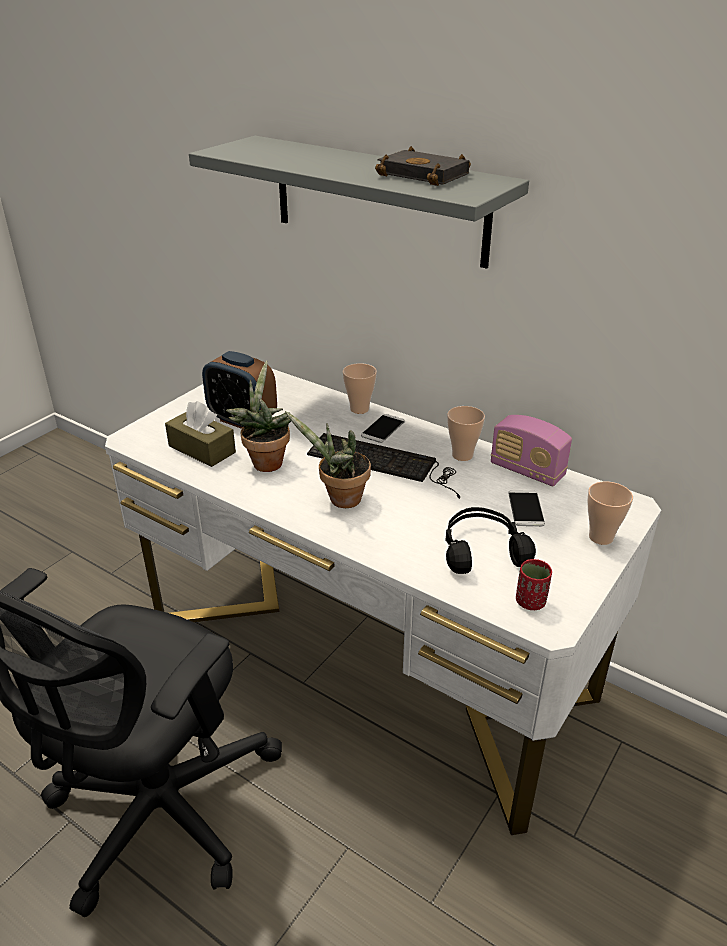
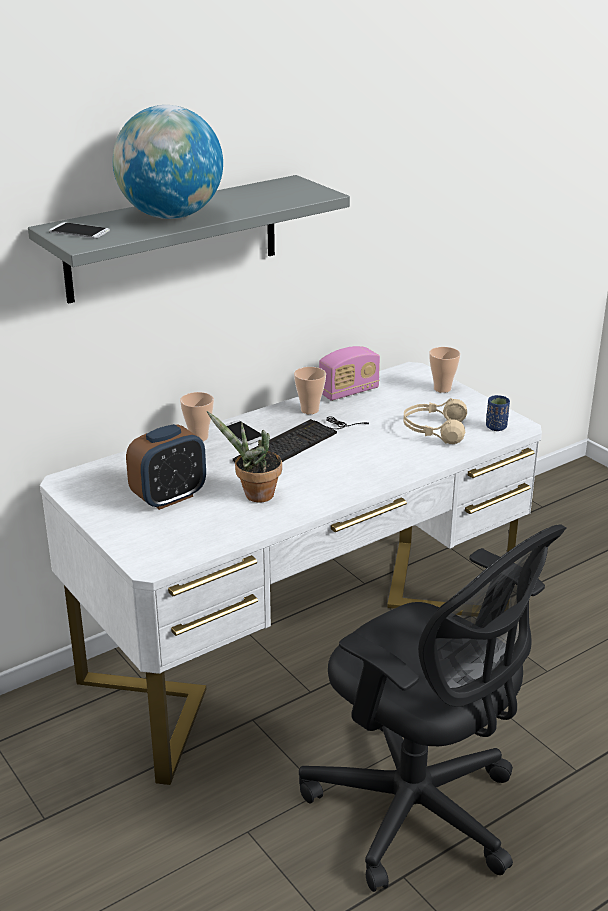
camera: 70 degrees left, 5 degrees down
(202, 449) = (207, 525): brown tissue box -> none
(319, 161) = (171, 216): none -> globe
(340, 500) = (338, 471): potted plant -> none
(426, 175) = (254, 194): black book -> none
(481, 549) = (434, 430): black headphones -> beige headphones
(526, 509) = (396, 404): phone -> phone (79, 231)
(530, 602) = (496, 427): red cup -> blue cup

